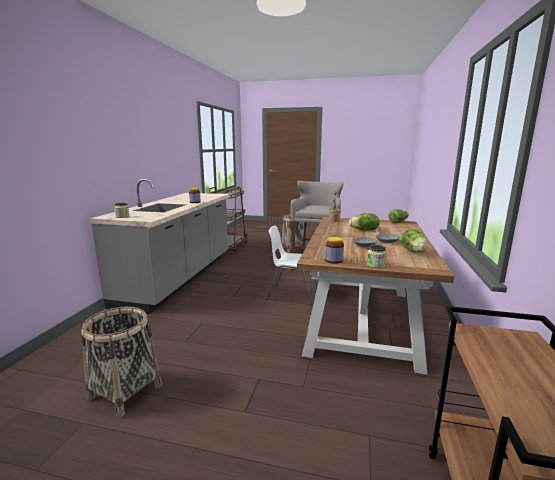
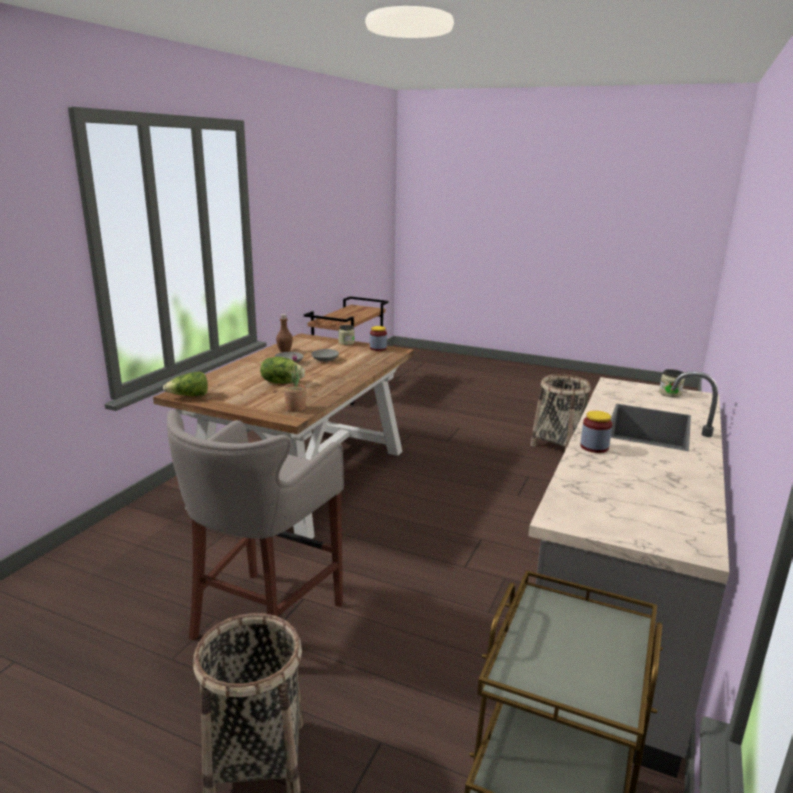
camera: 170 degrees left, 5 degrees up
(292, 294) = (374, 530): white chair -> none
(414, 251) = (285, 351): lettuce -> brown bottle

